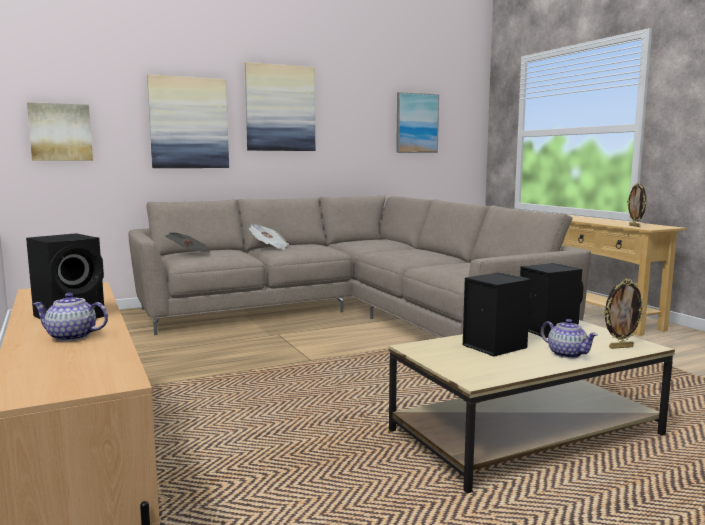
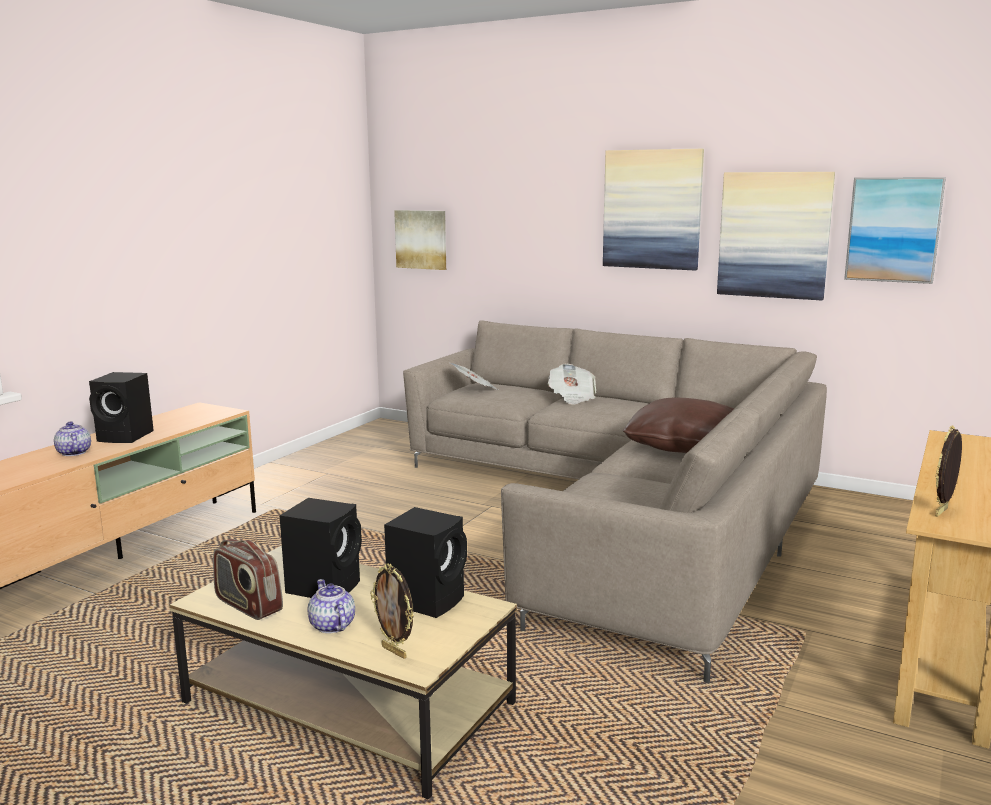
camera: 55 degrees right, 5 degrees up
(189, 123) = (539, 230): picture -> picture (774, 235)
(408, 251) = (685, 446): none -> brown pillow
(504, 369) = (248, 605): none -> radio
(566, 354) = (332, 626): teapot -> teapot turned 135 degrees clockwise

